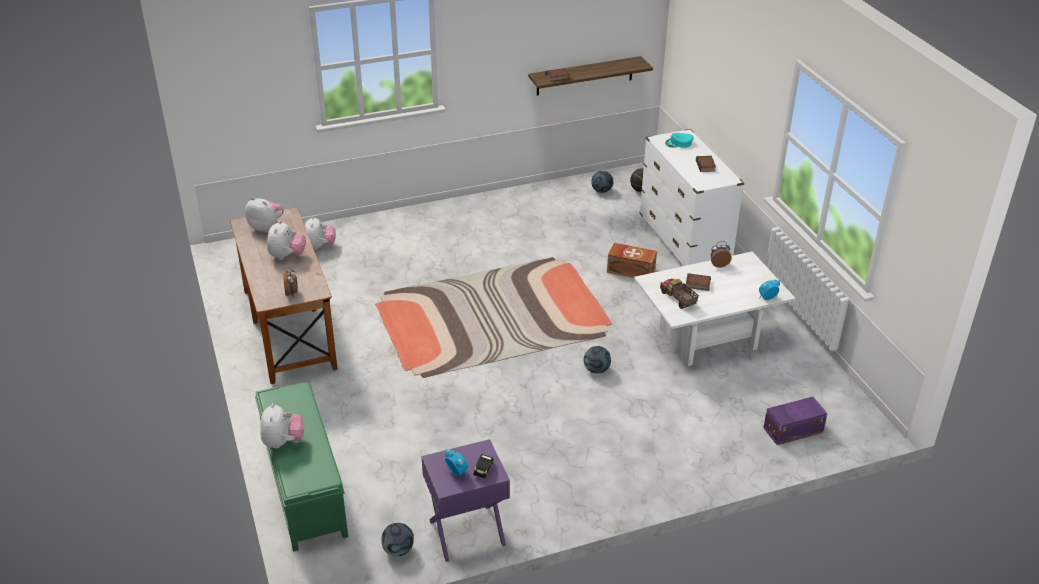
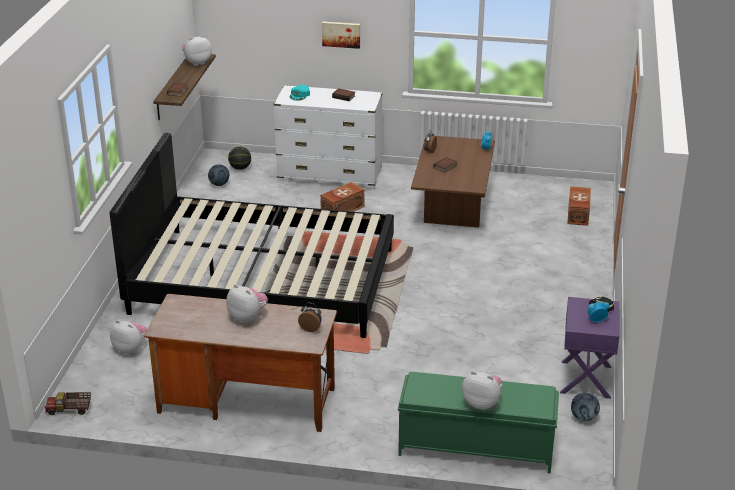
camera: 60 degrees left, 5 degrees down
(266, 227) = (184, 318): plush toy -> plush toy (197, 63)
(469, 271) = (263, 280): none -> black bed
(596, 370) = (449, 265): football -> none
(678, 299) = (455, 180): toy truck -> toy truck (69, 410)
(707, 336) = (452, 208): white coffee table -> brown coffee table
(742, 102) = (341, 34): none -> picture
(792, 430) = (577, 214): purple storage box -> brown storage box

